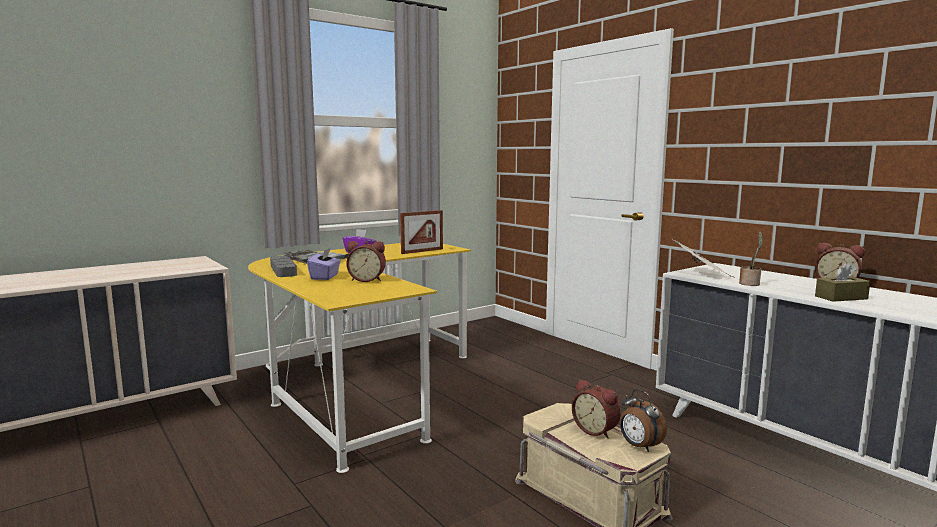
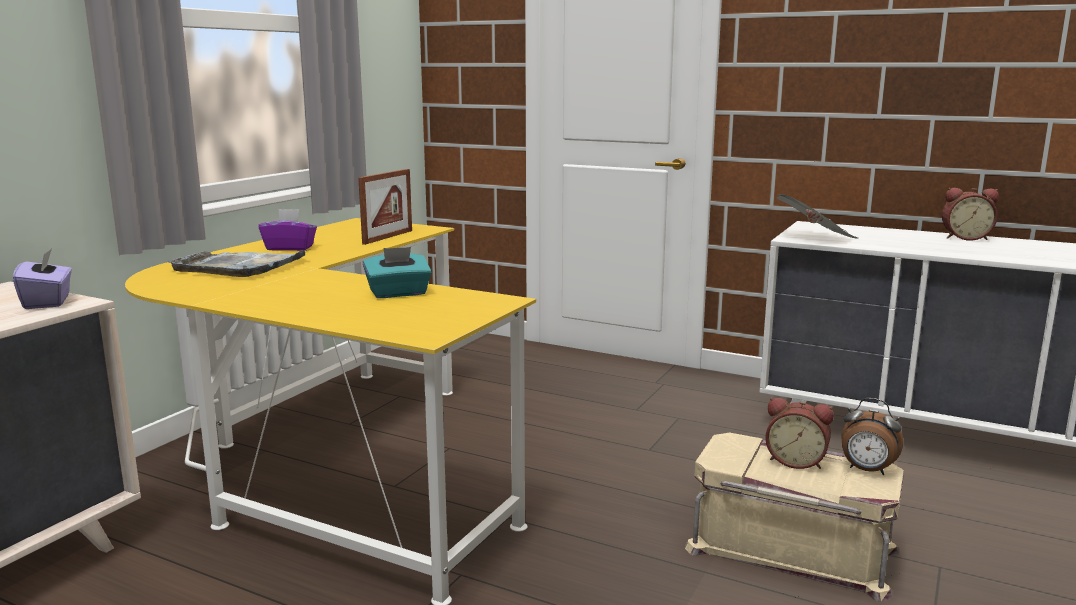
camera: 25 degrees left, 5 degrees up
(283, 270) = (217, 292): grey tray -> none
(325, 277) = (318, 296): purple tissue box -> purple tissue box (48, 302)
(367, 280) = (398, 293): alarm clock -> turquoise tissue box
(750, 284) = (886, 245): potted plant -> none
(841, 297) = (997, 252): brown tissue box -> none

